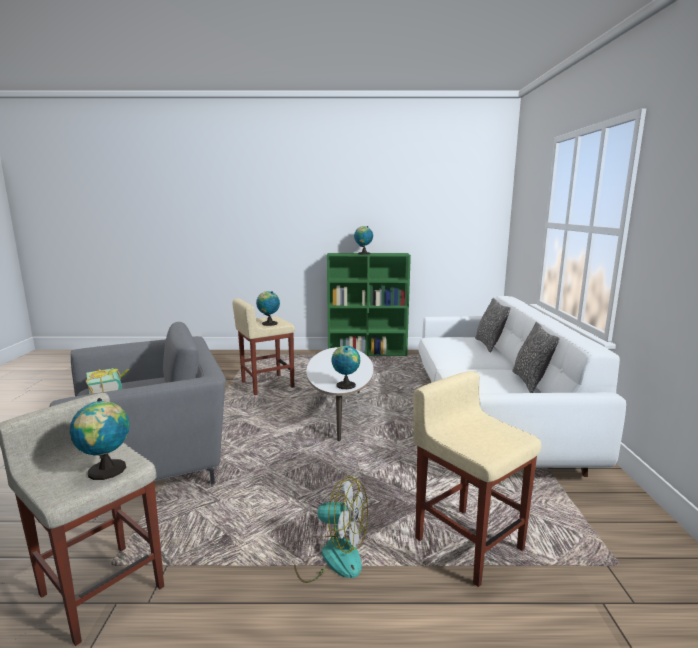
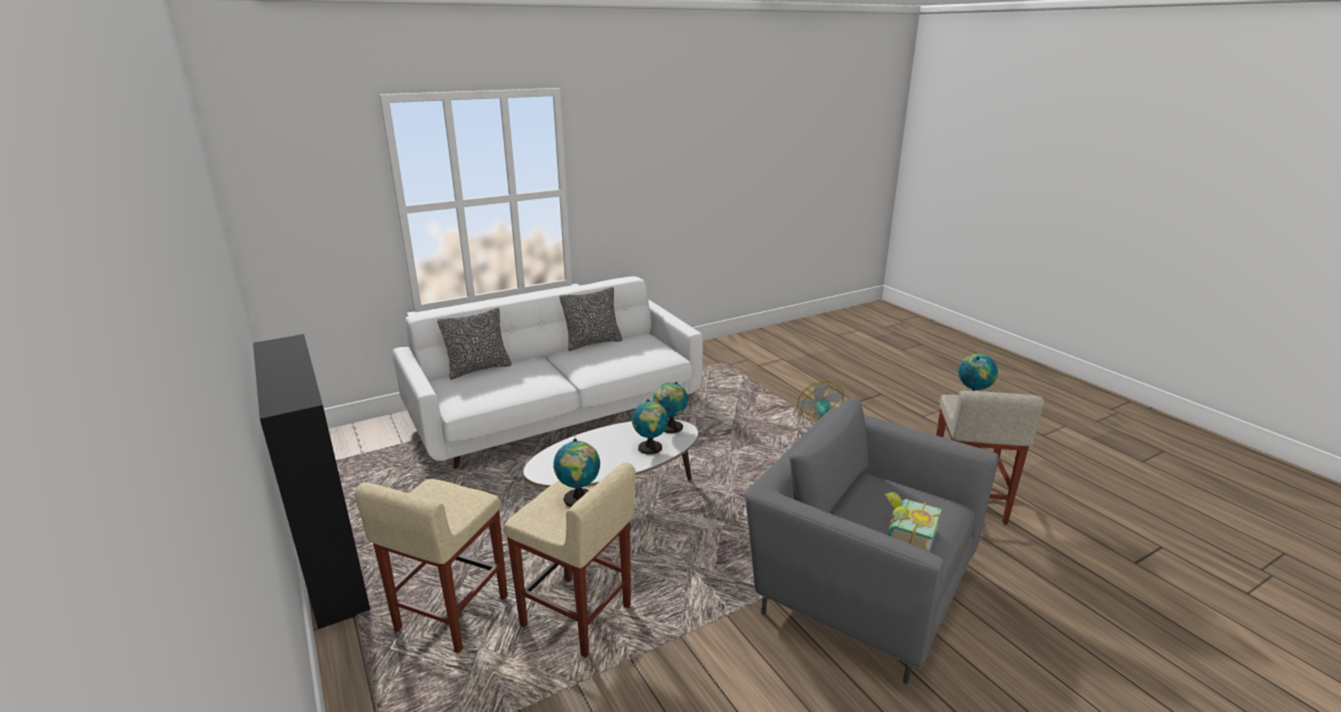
camera: 120 degrees left, 10 degrees up
(363, 253) = (285, 375): globe -> globe (650, 448)
(368, 353) = (332, 563): green bookcase -> black bookcase
(467, 543) = (758, 398): beige stool -> beige stool (451, 614)

